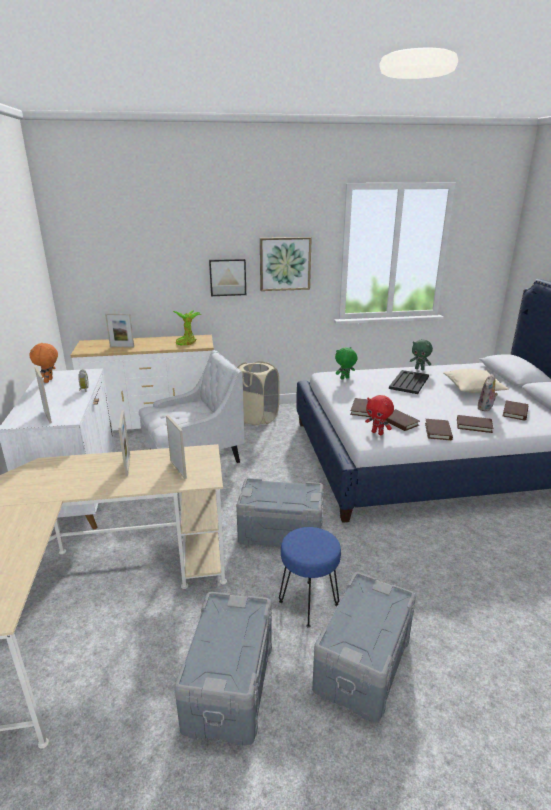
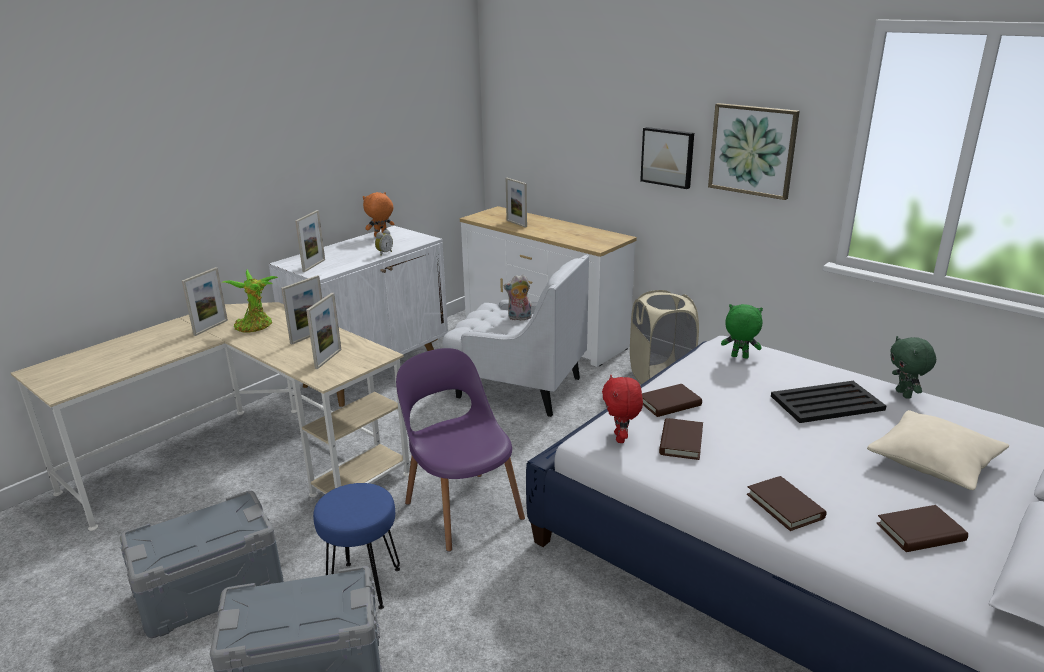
camera: 50 degrees right, 0 degrees up
(23, 499) = (211, 327): none -> picture frame
(187, 342) = (588, 238): potted plant -> potted plant (256, 326)
(280, 531) = (462, 507): grey storage box -> purple chair
(438, 431) = (706, 481): brown book -> none
(485, 408) = (876, 498): plush toy -> plush toy (519, 318)

